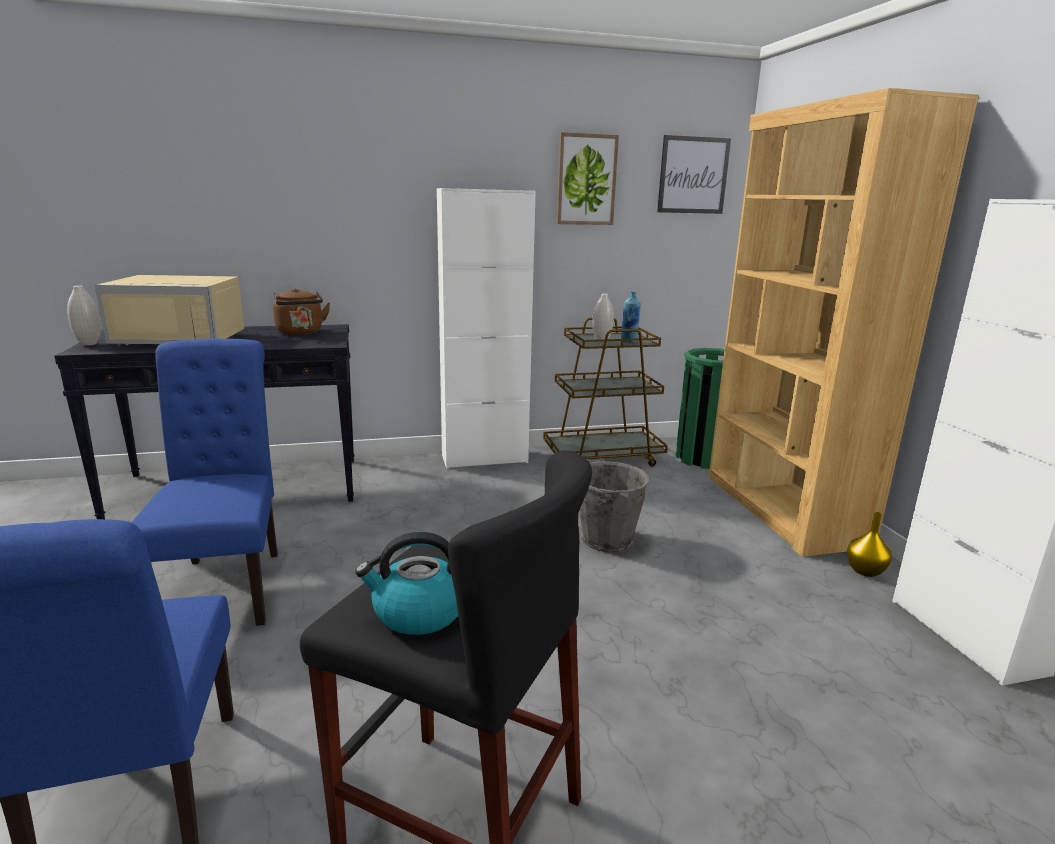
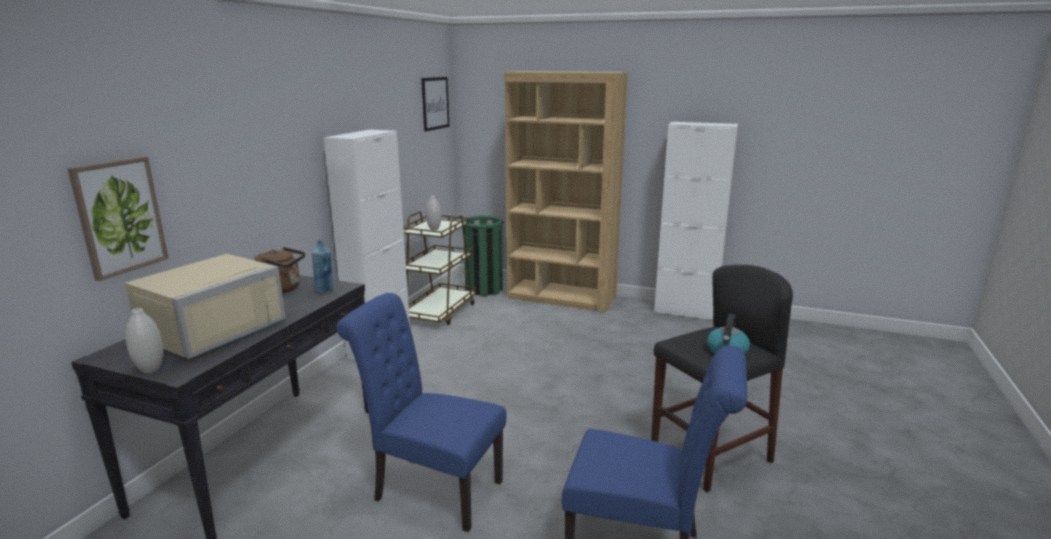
camera: 55 degrees left, 0 degrees up
(586, 180) = (392, 115): picture -> picture (119, 216)
(604, 539) = (534, 348): grey bucket -> none
(629, 341) = (449, 225): blue bottle -> blue bottle (325, 291)
(866, 571) = (629, 306): yellow vase -> none

